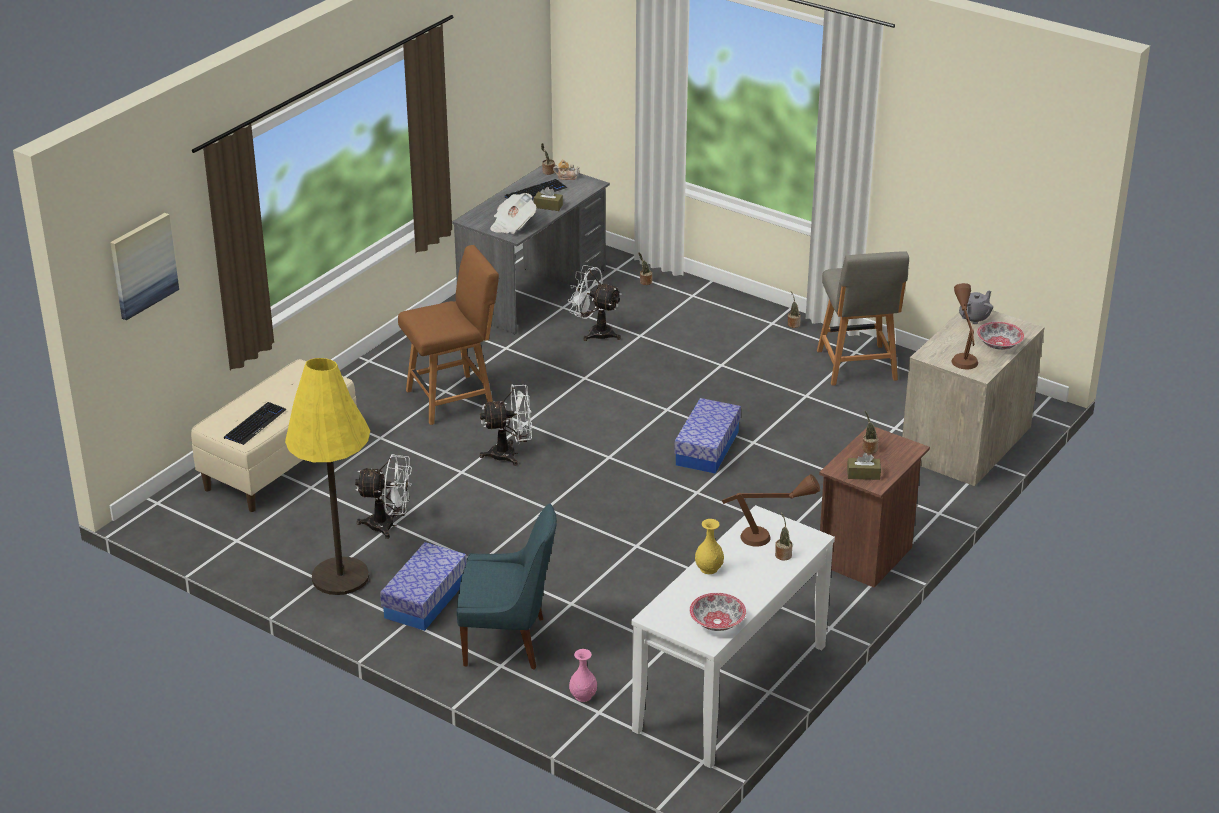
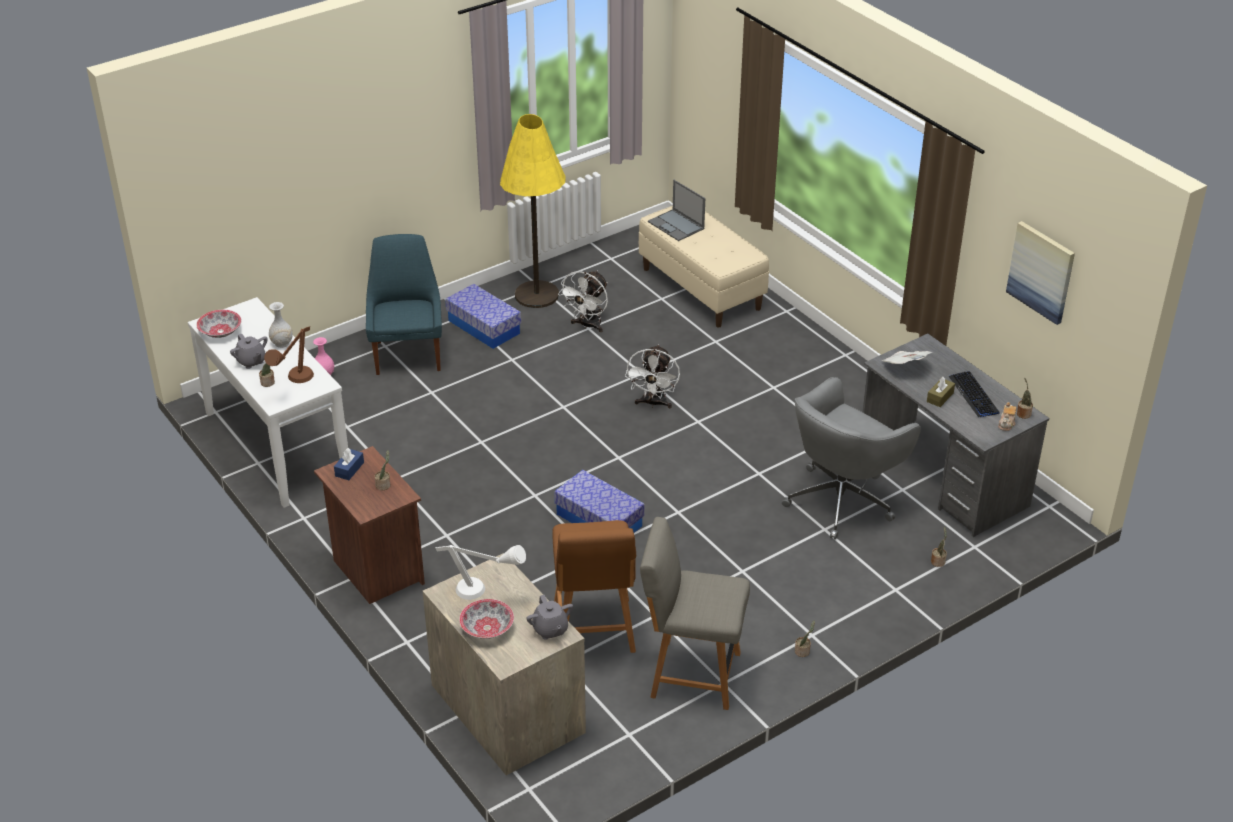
camera: 110 degrees right, 5 degrees up
(143, 265) = (711, 62): picture -> picture (1041, 272)
(255, 424) = (676, 225): keyboard -> laptop
(453, 398) = (758, 389): brown chair -> brown chair (594, 630)
(508, 642) = (408, 354): blue chair -> blue chair turned 150 degrees clockwise
(595, 332) = (842, 499): white fan -> grey office chair
(709, 568) = (282, 343): yellow vase -> white vase
(755, 579) = (251, 361): none -> grey teapot
(863, 474) = (349, 469): brown tissue box -> blue tissue box
(962, 354) = (484, 592): brown table lamp -> white table lamp

